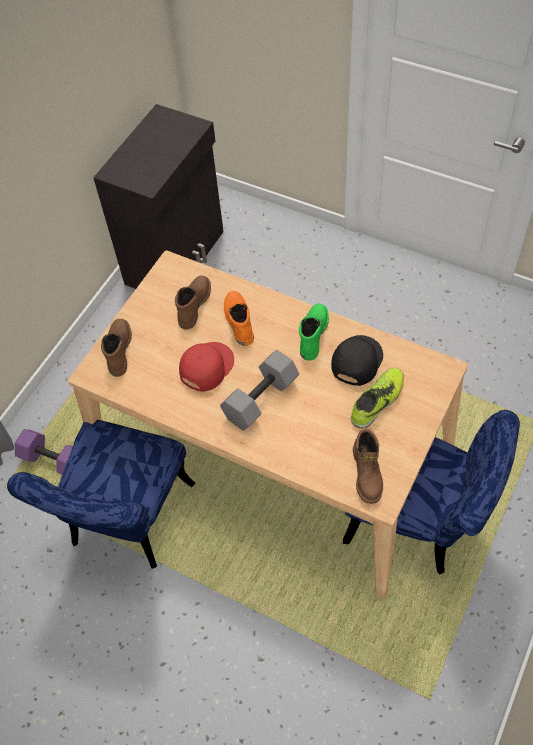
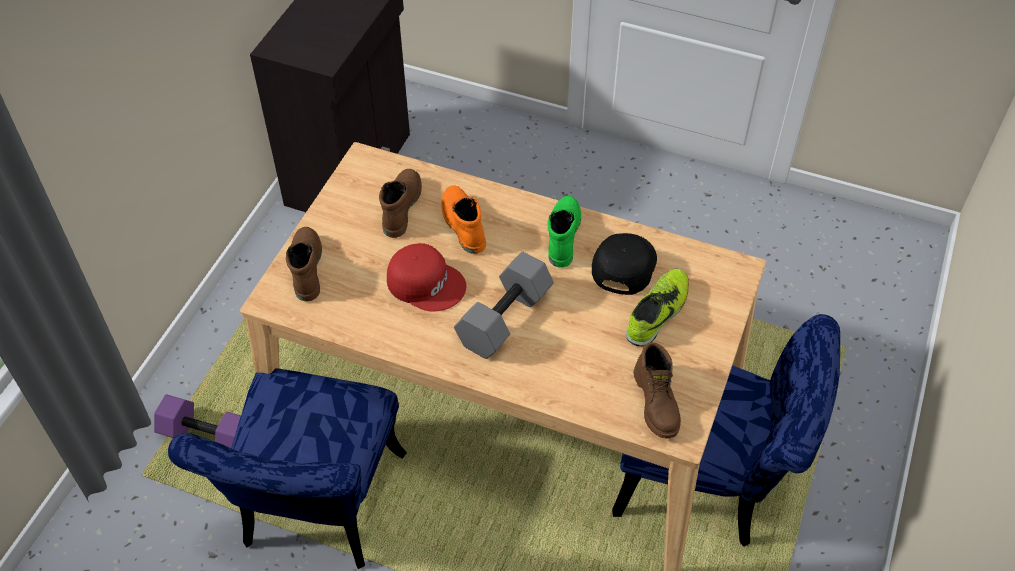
camera: 10 degrees left, 5 degrees down
(206, 366) = (426, 282): red cap -> red cap turned 90 degrees clockwise

